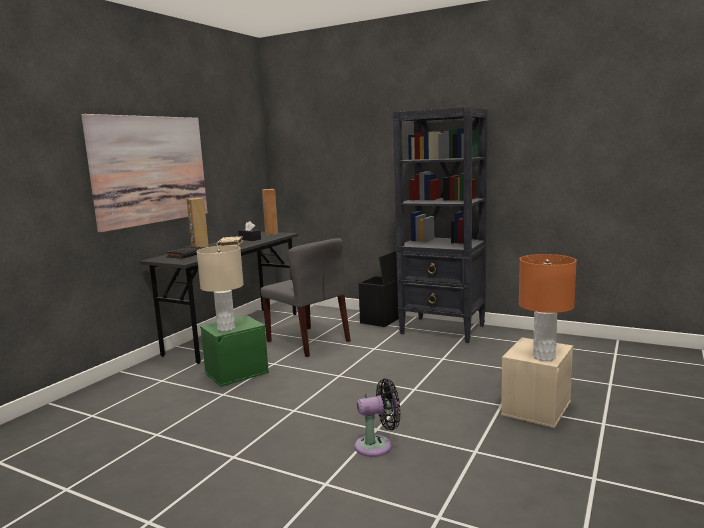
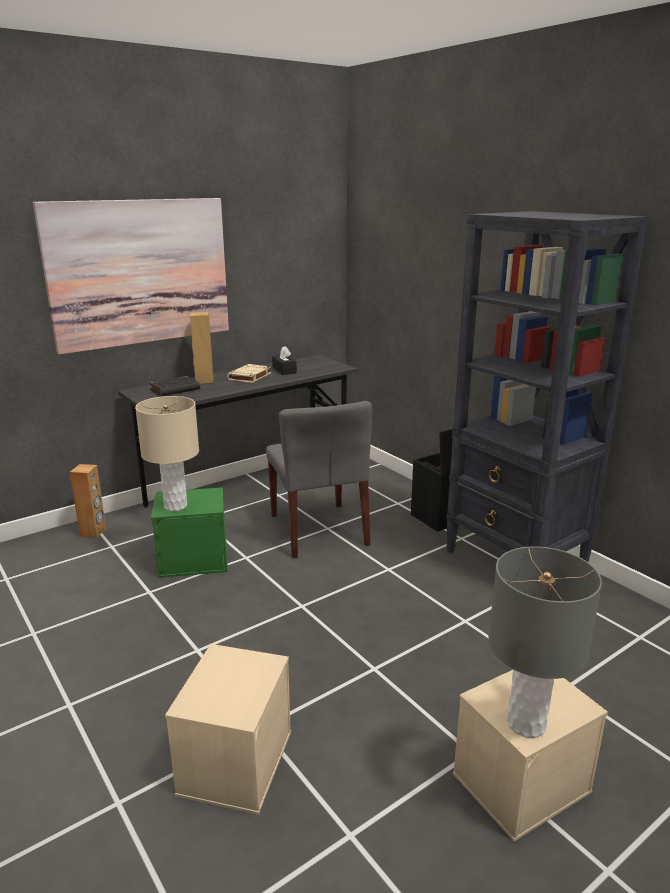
camera: 25 degrees right, 10 degrees up
(271, 233) = (324, 363): brown speaker -> brown speaker (93, 532)
(377, 446) = (235, 761): black fan -> beige storage box
(544, 357) = (525, 724): orange table lamp -> grey table lamp

